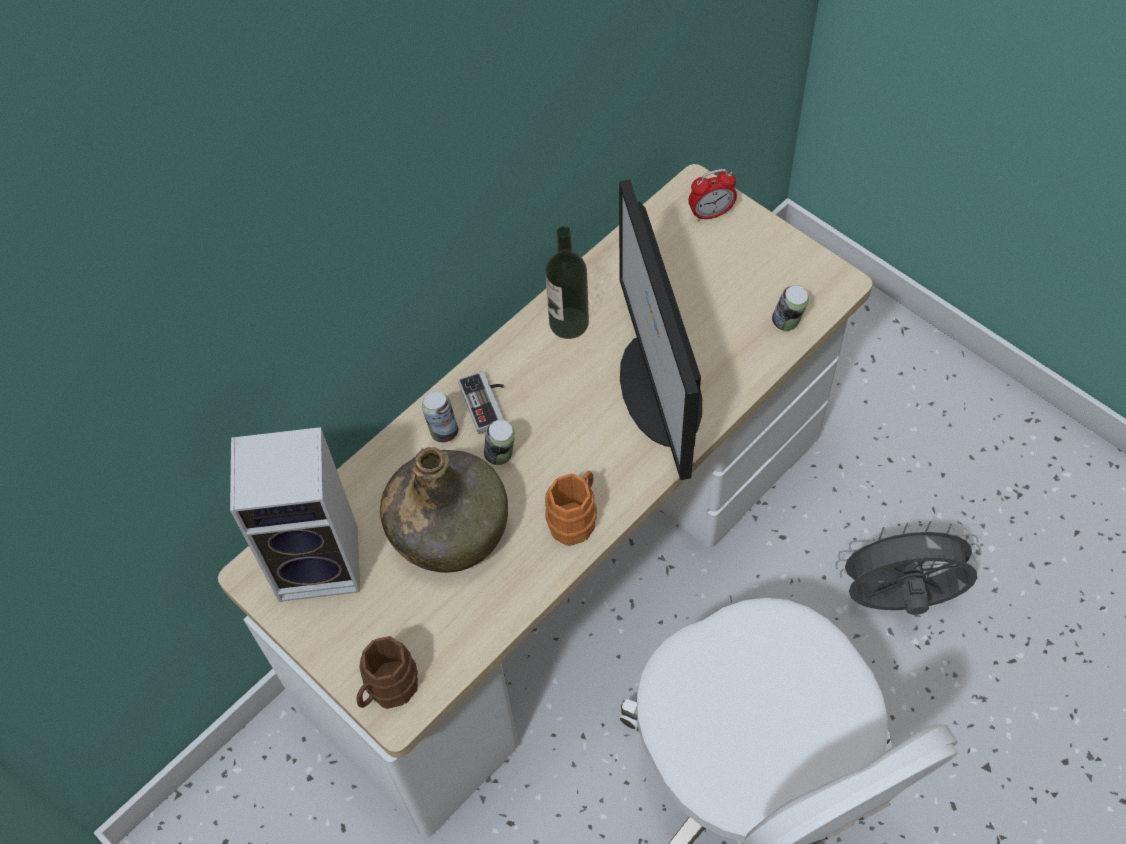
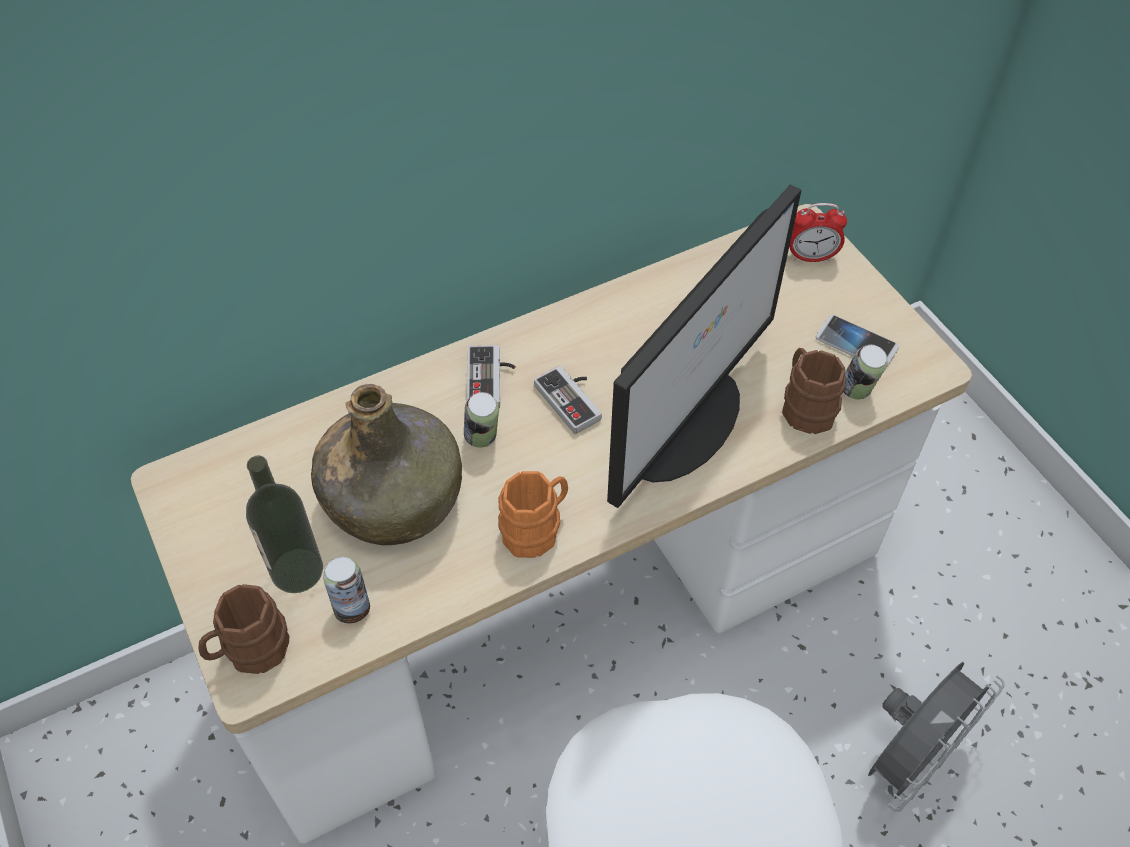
camera: 15 degrees right, 5 degrees down
(322, 561) = (246, 490): speaker -> none
(443, 431) = (432, 395): can -> can (352, 607)
(562, 399) = (573, 399): none -> game controller
(569, 323) = (612, 324): bottle -> bottle (297, 570)
(660, 391) = (685, 422): monitor -> monitor turned 150 degrees counterclockwise
(750, 348) = (805, 406): none -> brown mug
(773, 281) = (856, 343): none -> phone
(897, 601) = (909, 759): grey fan -> grey fan turned 120 degrees clockwise

